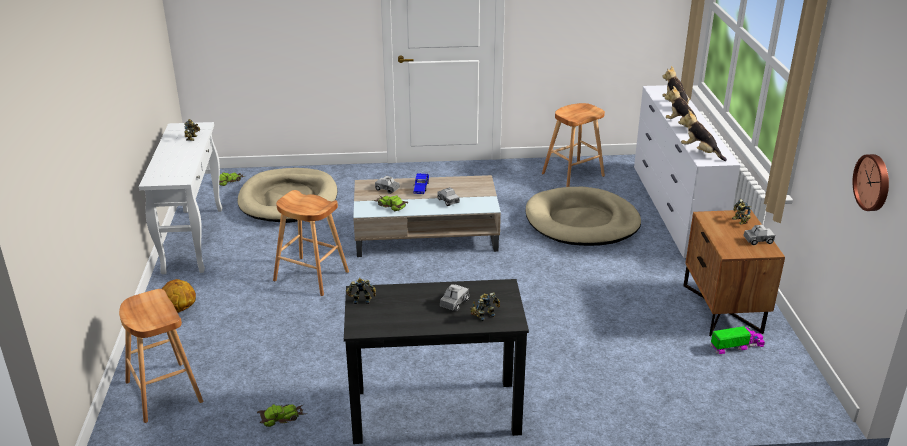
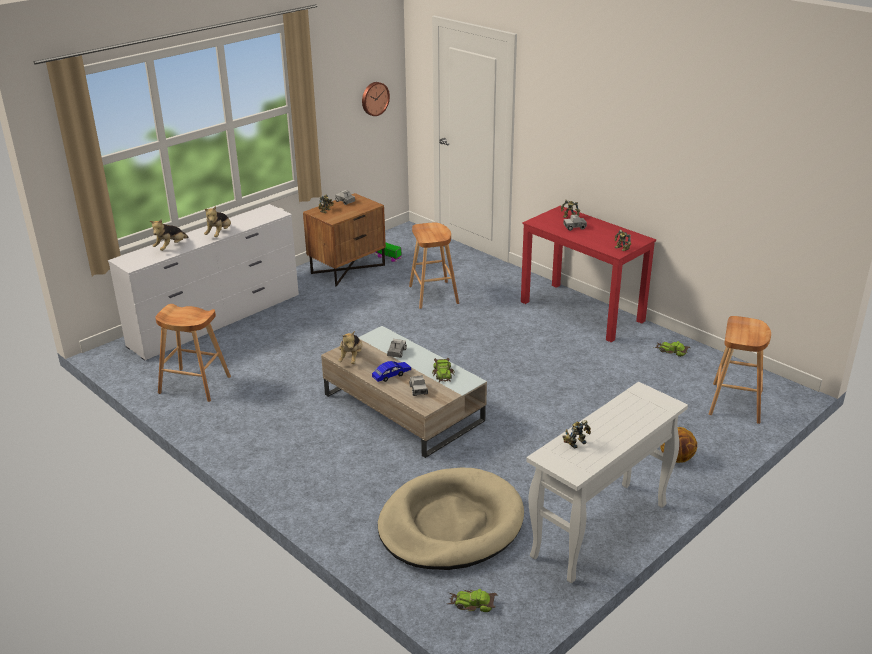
camera: 130 degrees left, 0 degrees up
(311, 276) = (541, 426): brown stool -> brown stool (433, 294)
(434, 411) = (582, 311): black desk -> red desk
(582, 222) = (288, 348): beige dog bed -> none
(700, 152) = (264, 218): plush toy -> plush toy (351, 358)

